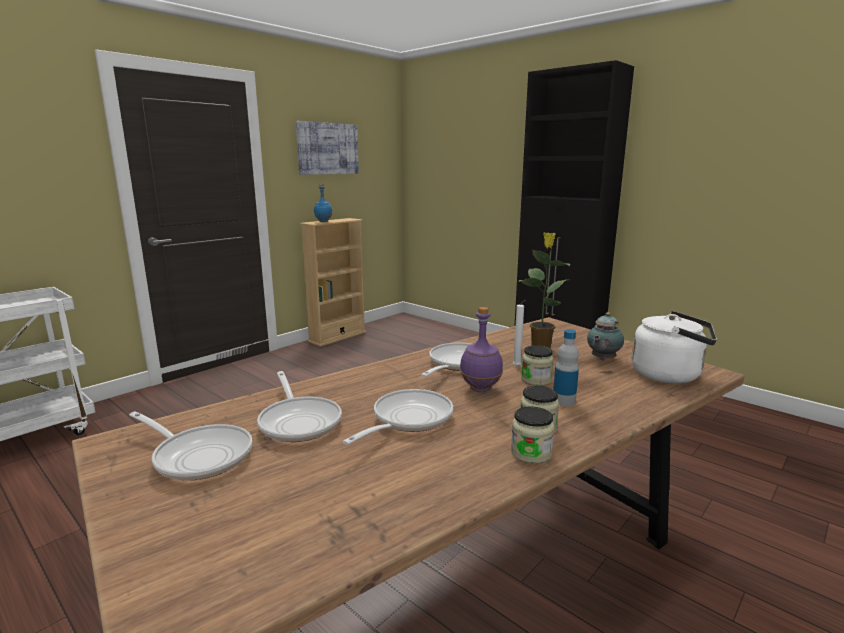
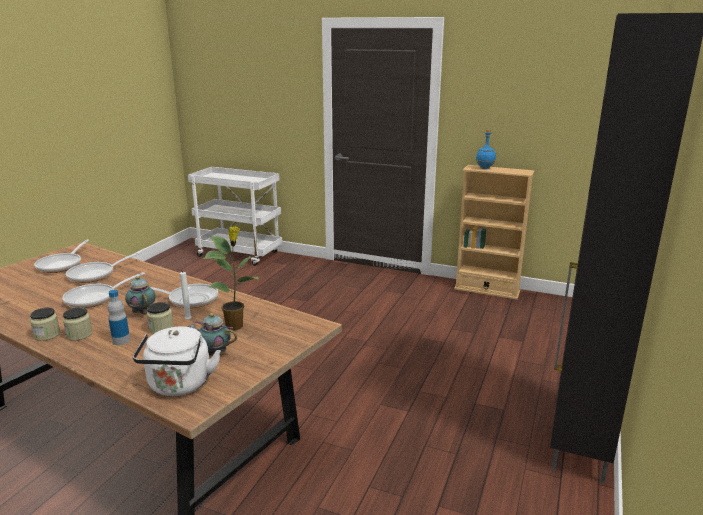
camera: 70 degrees right, 5 degrees up
(327, 149) = (521, 91): picture -> none
(408, 420) = (95, 298): frying pan -> frying pan turned 120 degrees clockwise
(480, 388) = (142, 312): purple bottle -> teapot

